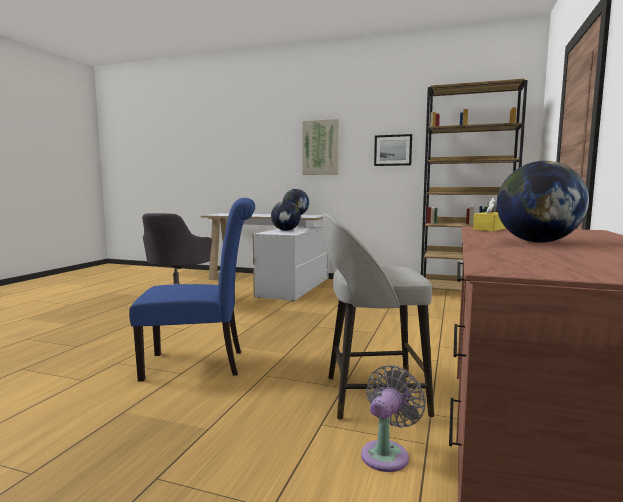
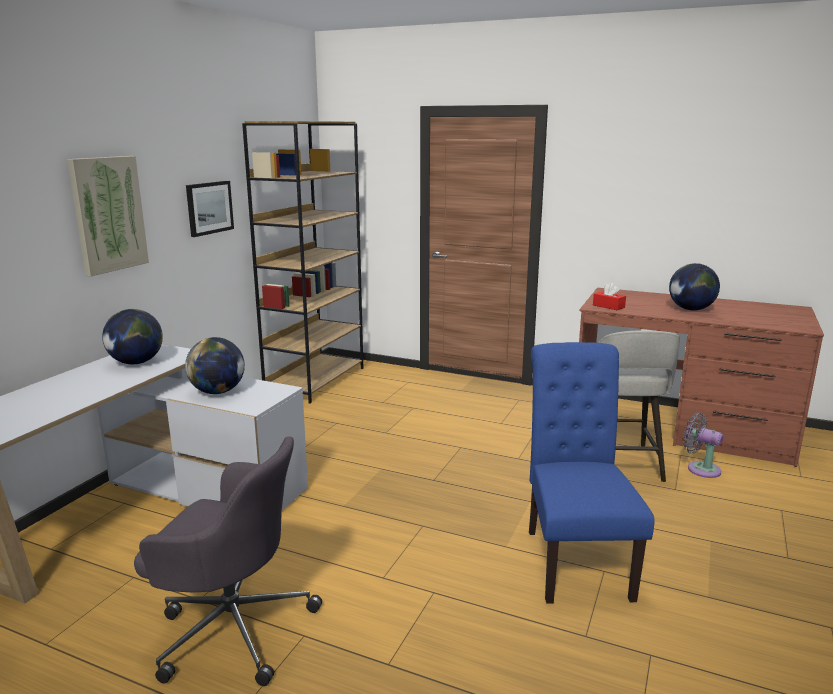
camera: 85 degrees left, 10 degrees up
(489, 229) = (608, 306): yellow tissue box -> red tissue box

